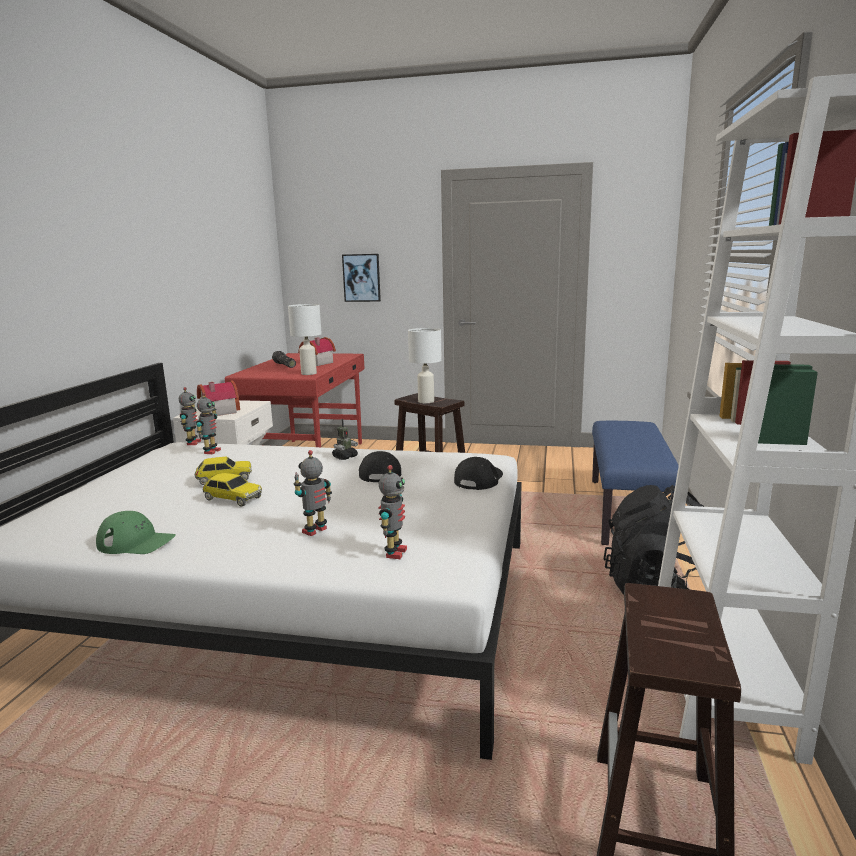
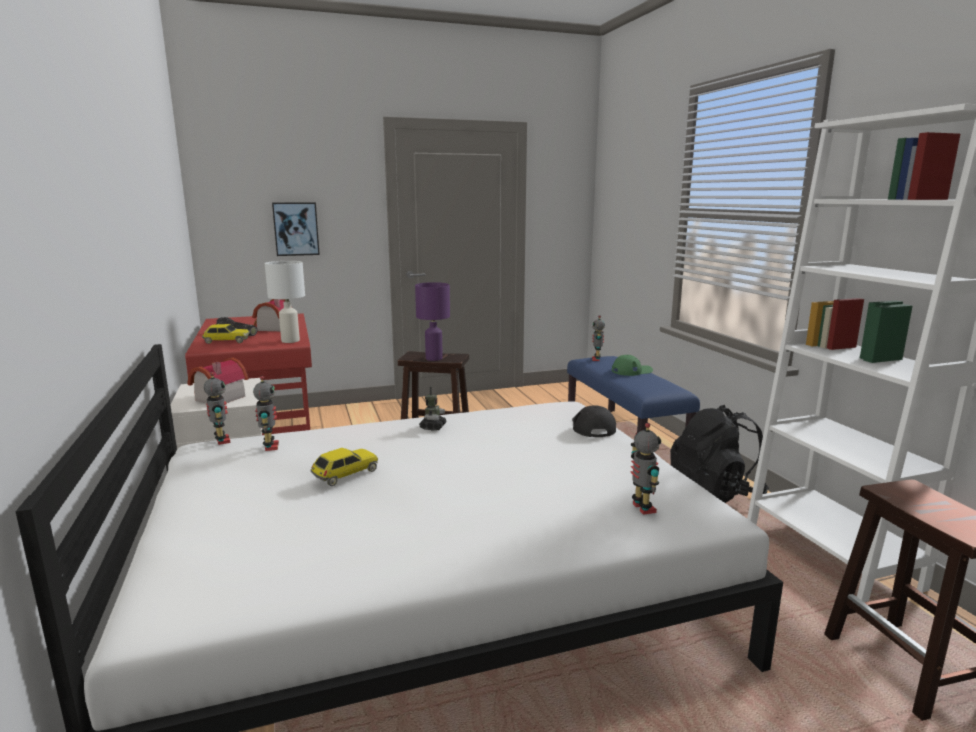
camera: 30 degrees left, 0 degrees up
(136, 542) = (369, 568): green cap -> green cap (631, 371)
(232, 498) = (393, 494): toy car -> toy car (226, 341)
(316, 531) = (538, 506): toy robot -> toy robot (596, 359)
(381, 472) = (495, 436): black cap -> none
(425, 401) = (433, 358): white table lamp -> purple table lamp

